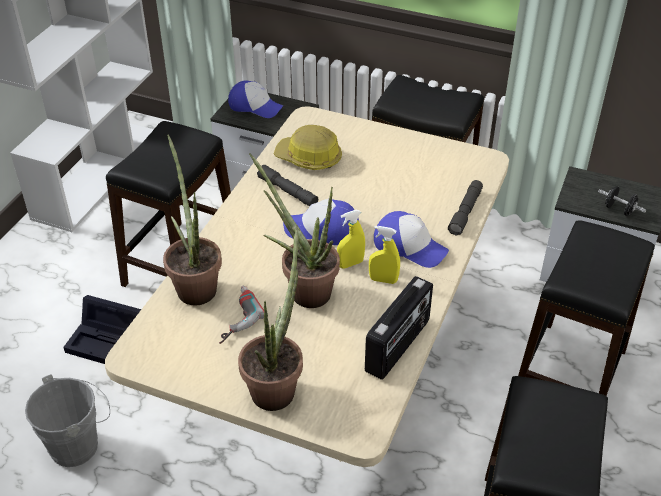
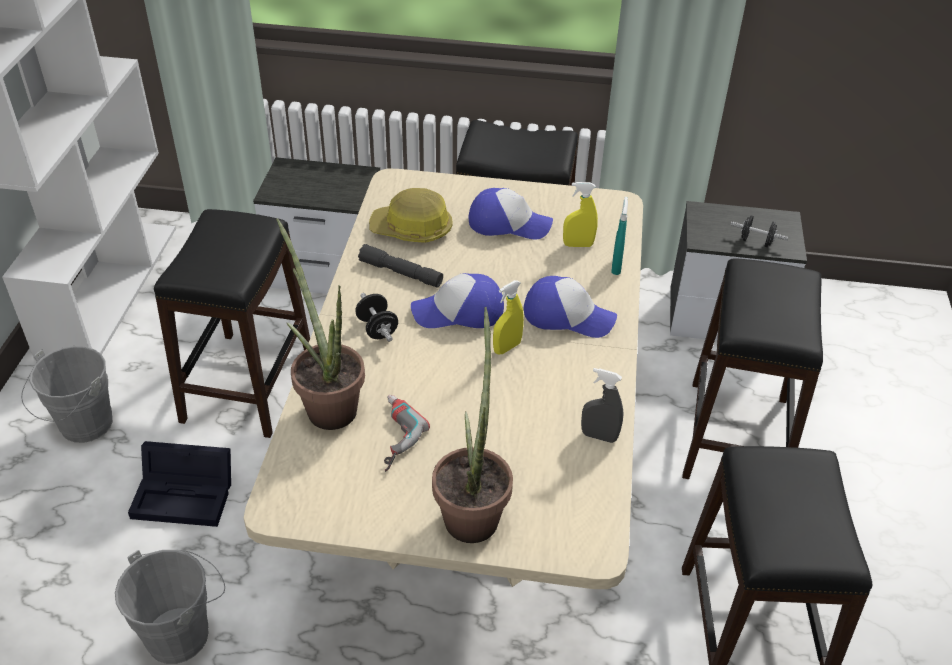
camera: 15 degrees left, 0 degrees up
(49, 277) = (82, 427): none -> grey bucket
(253, 233) = (377, 329): none -> black dumbbell
(255, 106) = (304, 178): cap -> cap (508, 224)
(304, 290) = (463, 388): potted plant -> none
(383, 280) = (552, 360): yellow spray bottle -> yellow spray bottle (578, 245)
(398, 346) = (599, 436): radio -> grey spray bottle
(465, 212) = (616, 266): grey flashlight -> turquoise spray bottle

